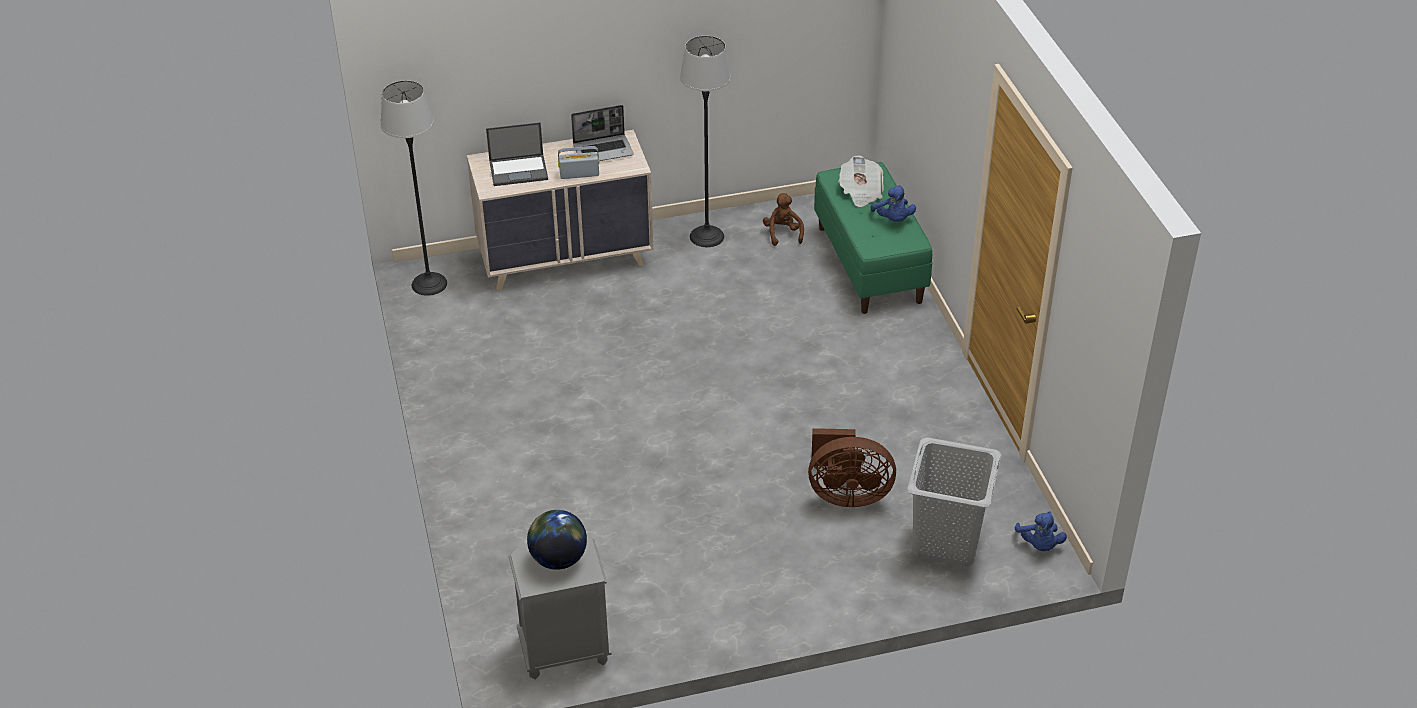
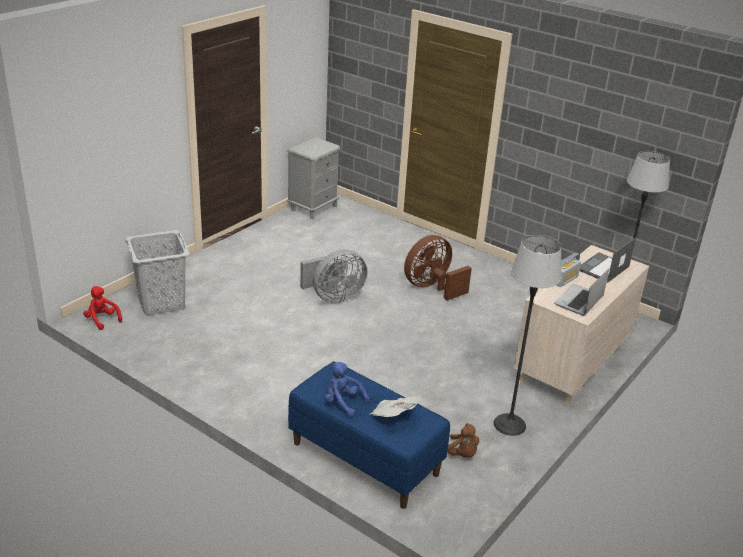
camera: 140 degrees right, 10 degrees down
(558, 559) = (316, 148): globe -> none
(719, 451) = (333, 297): none -> grey fan
(846, 494) = (239, 304): brown fan -> brown fan (432, 287)
(870, 264) = (364, 459): green bench -> blue bench
(1039, 545) = (102, 320): blue plush toy -> red plush toy

